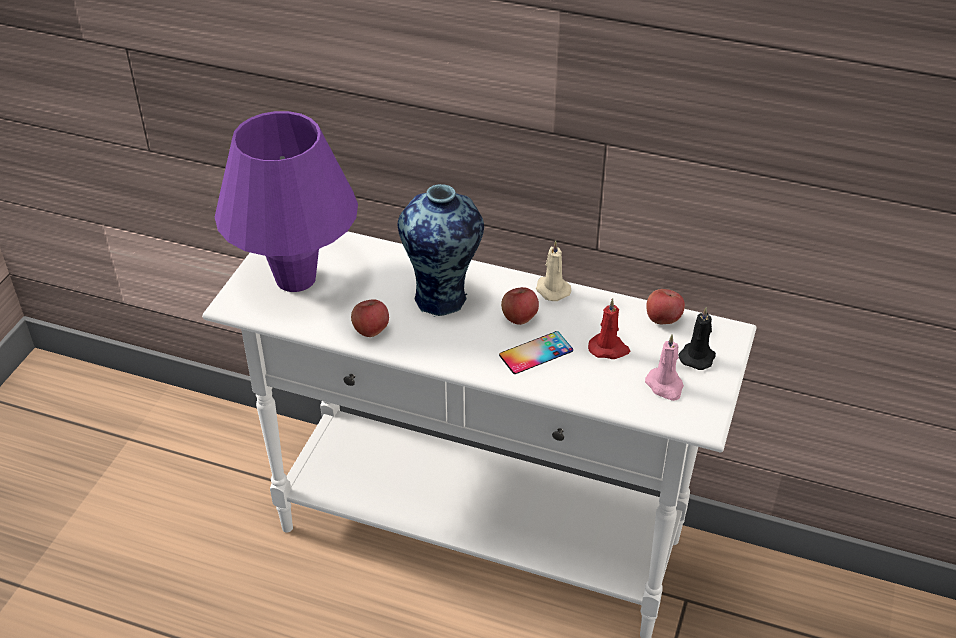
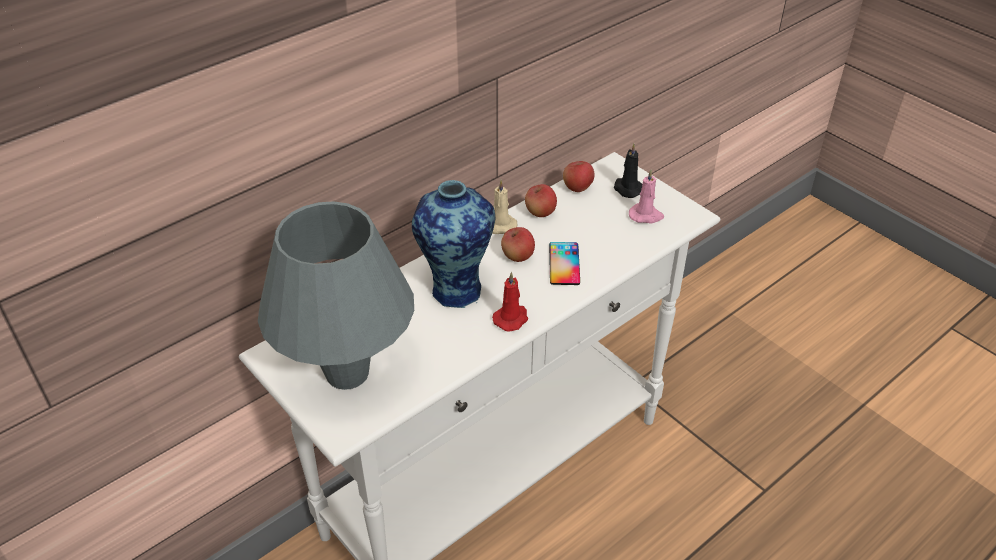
camera: 60 degrees left, 0 degrees up
(295, 278) = (347, 373): purple table lamp -> grey table lamp
(371, 330) = (461, 348): apple -> apple (540, 212)
(609, 349) = (588, 225): red candle -> red candle (511, 318)

